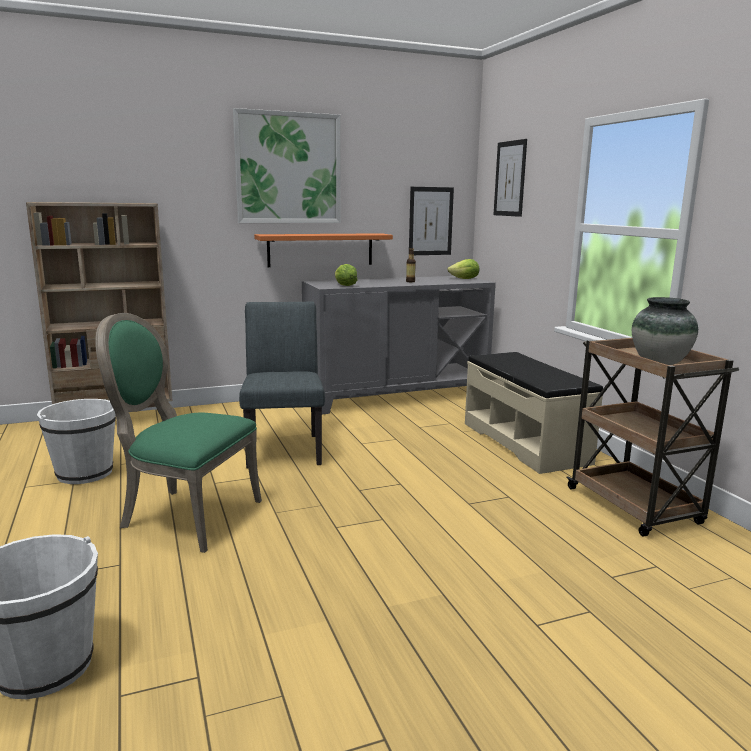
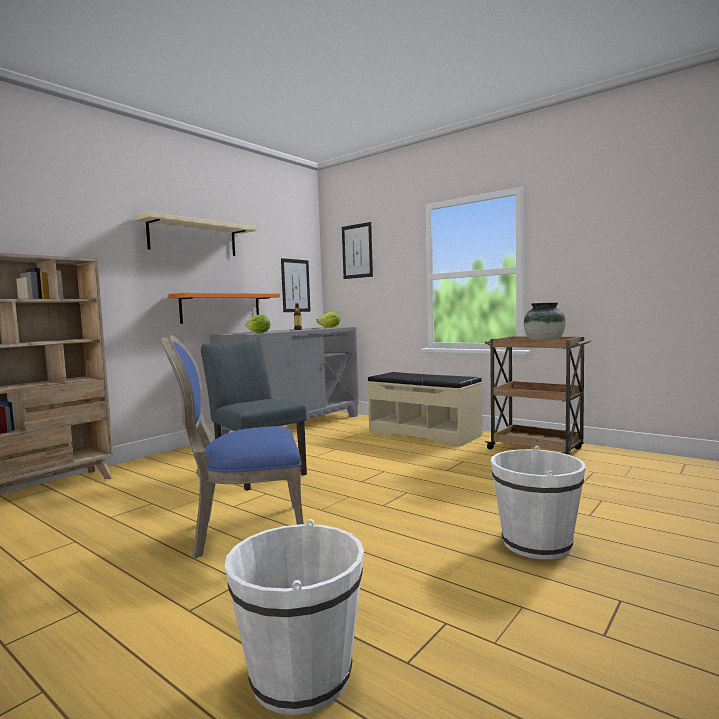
camera: 30 degrees left, 10 degrees down
(84, 473) = (79, 533): white bucket -> white bucket (536, 543)
(185, 515) = (245, 532): green chair -> blue chair
(288, 168) = (193, 238): picture -> beige shelf

